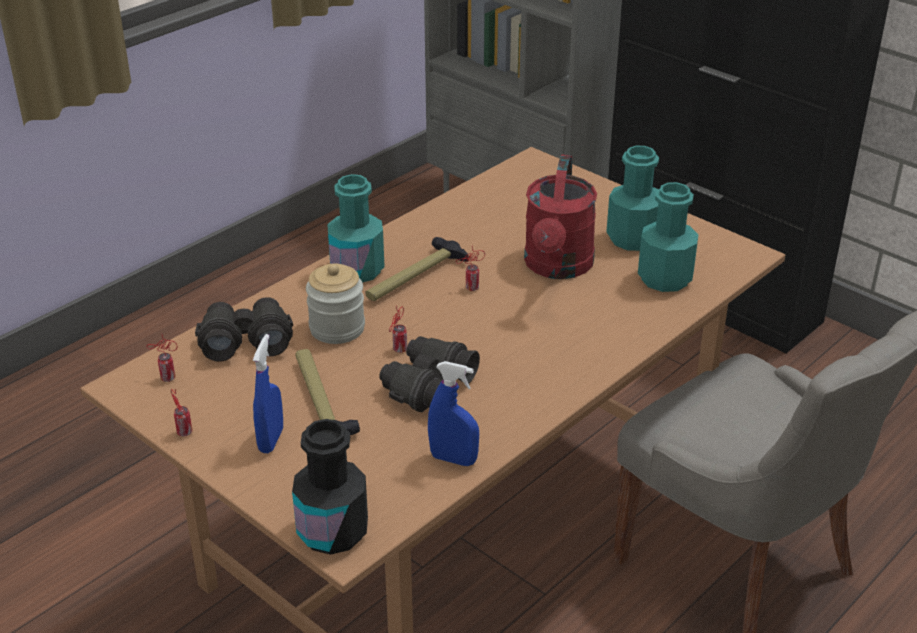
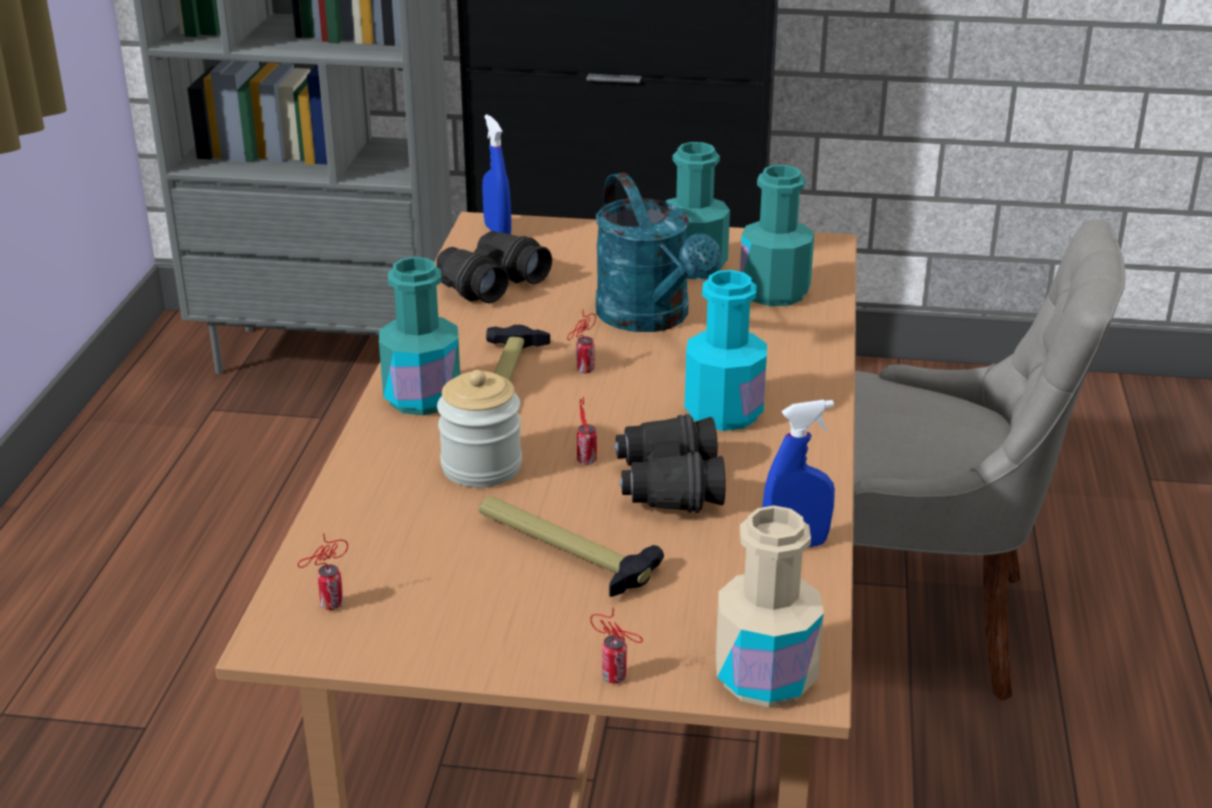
camera: 35 degrees left, 5 degrees down
(185, 434) = (442, 656): can -> can (617, 678)
(245, 340) = (381, 523): black binoculars -> black binoculars (490, 283)
(271, 440) = (561, 615): blue spray bottle -> blue spray bottle (497, 232)
(332, 531) = (765, 677): black bottle -> beige bottle
(521, 352) = (724, 412): none -> turquoise bottle
(557, 267) = (651, 318): red watering can -> turquoise watering can

